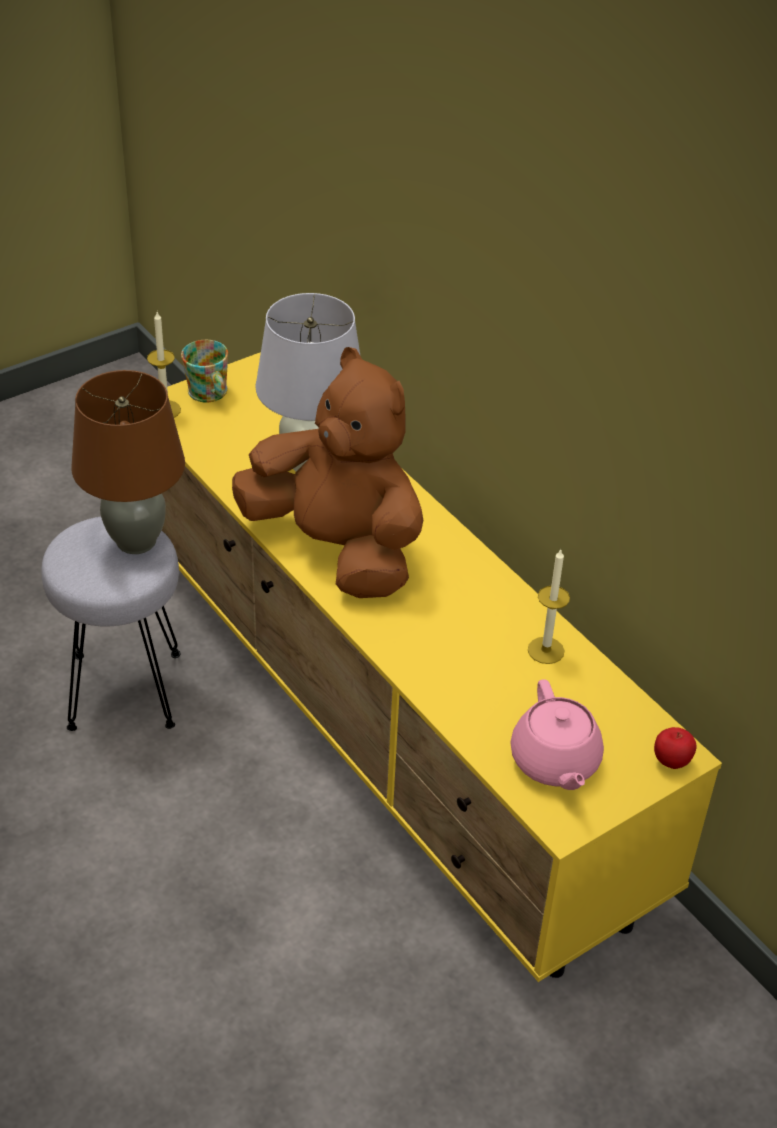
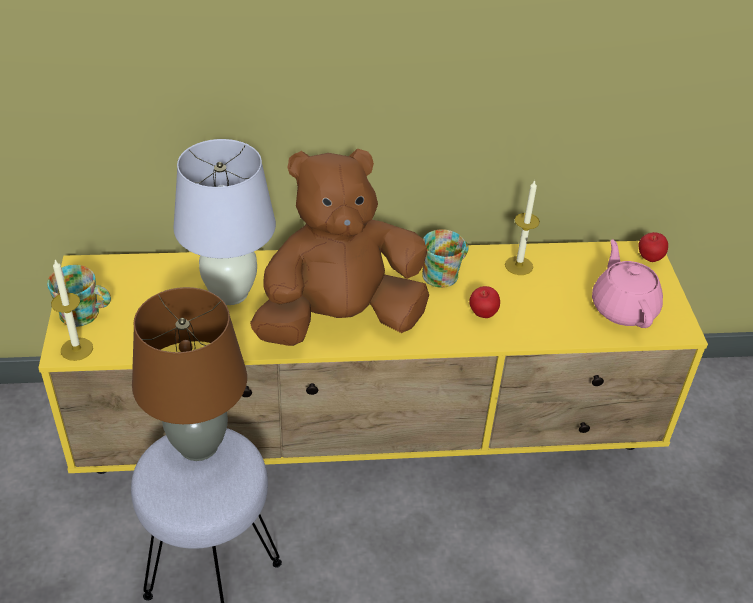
camera: 60 degrees left, 0 degrees up
(436, 648) = (482, 314): none -> apple
(475, 597) = (444, 274): none -> mug
(554, 762) = (623, 308): pink teapot -> pink teapot turned 120 degrees counterclockwise

